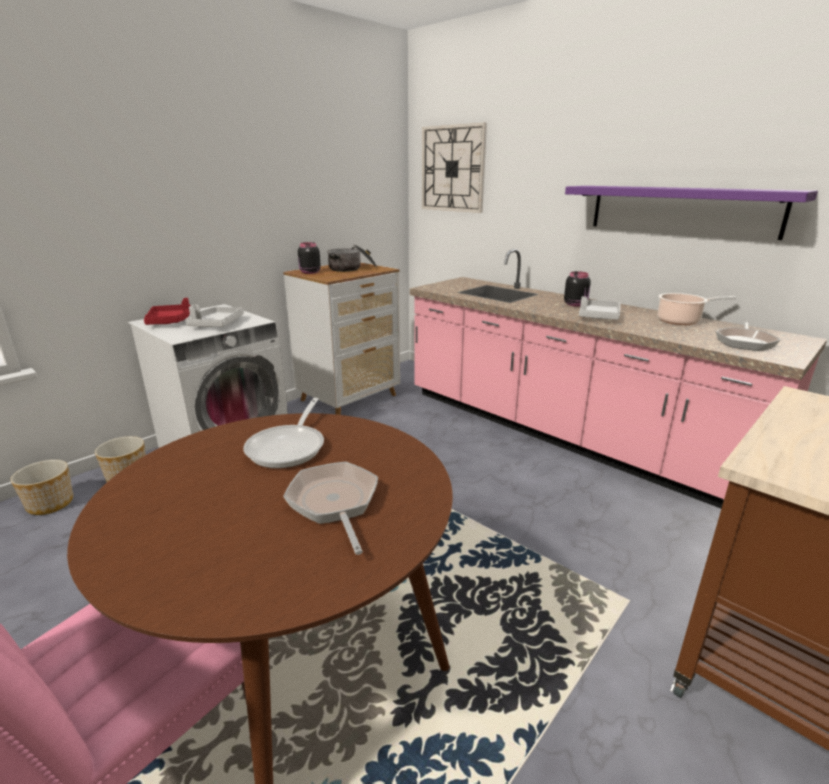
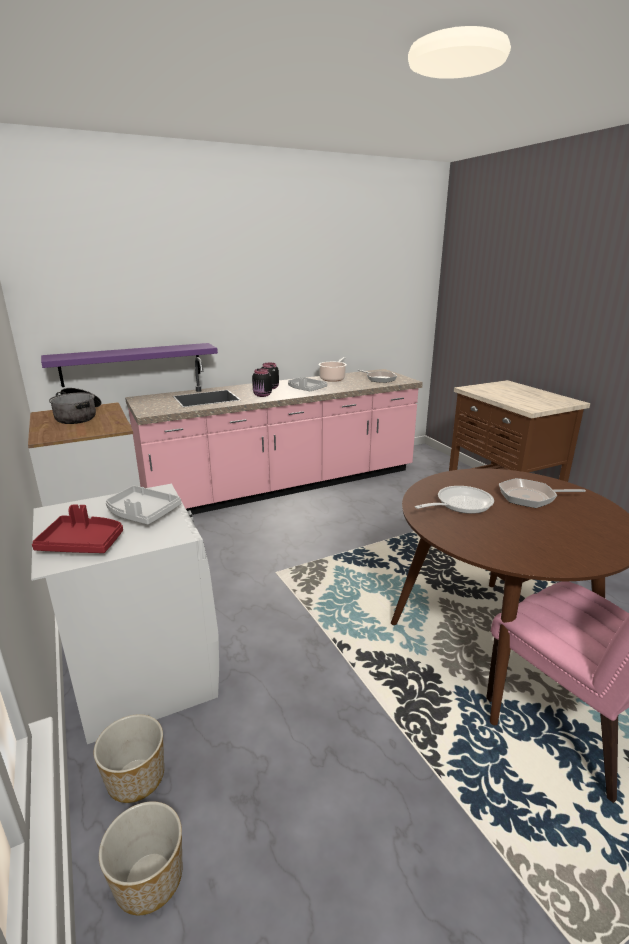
camera: 70 degrees left, 0 degrees up
(289, 447) = (459, 504): frying pan -> frying pan turned 60 degrees counterclockwise
(309, 272) = (64, 433): black jar -> black jar (262, 395)
(453, 169) = (83, 289): wall clock -> none
(681, 210) = (303, 309): purple shelf -> purple shelf (132, 364)

